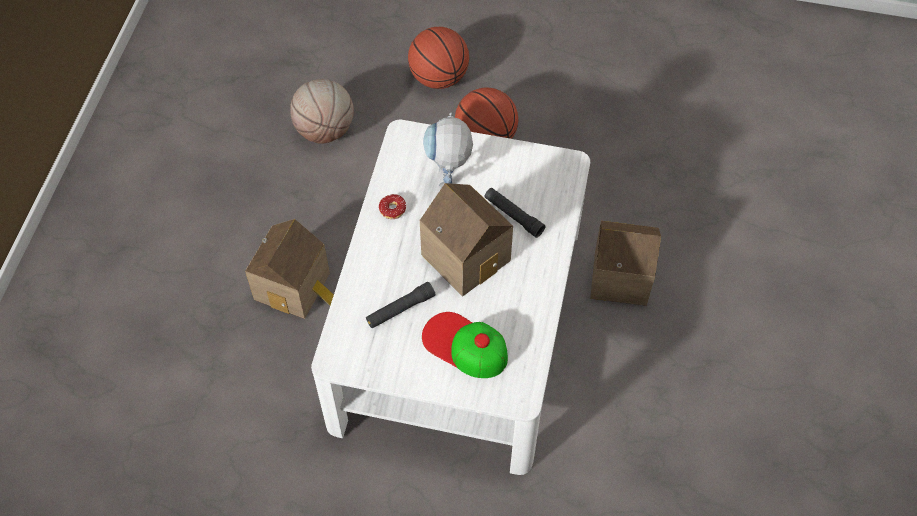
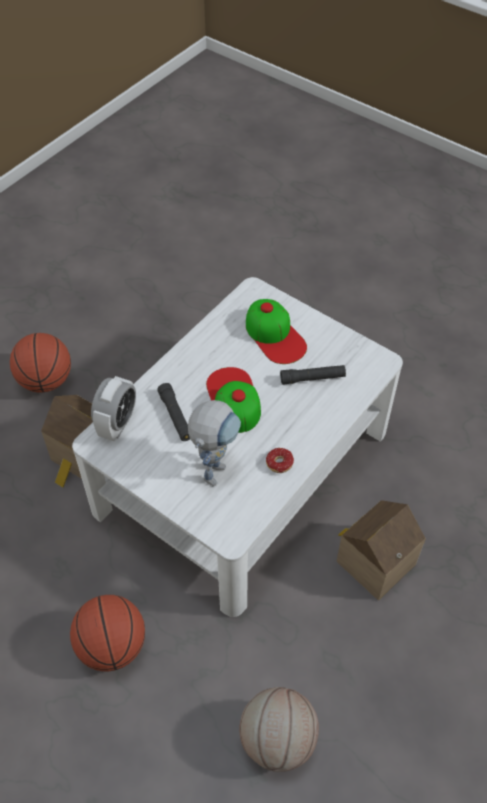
camera: 155 degrees left, 5 degrees down
(438, 78) = (114, 757): basketball -> basketball (46, 381)
(468, 255) = (233, 399): toy house -> cap
(561, 188) = (117, 424): none -> alarm clock

